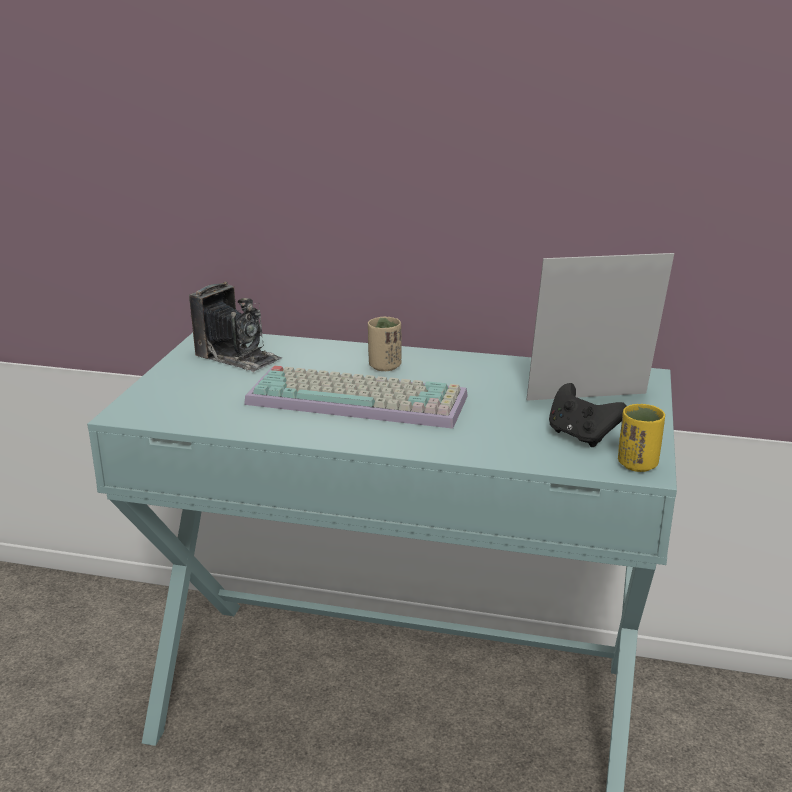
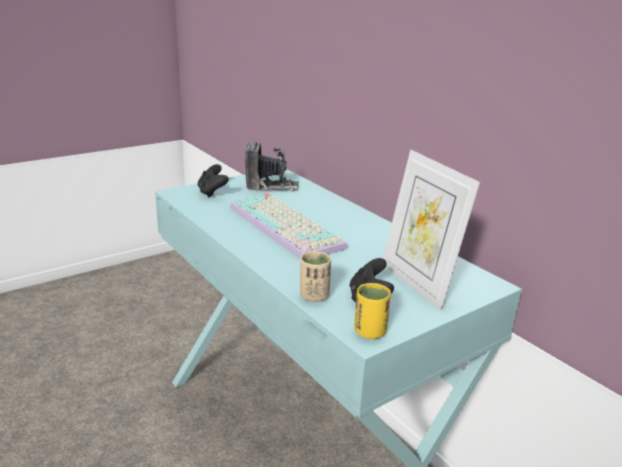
camera: 40 degrees right, 0 degrees up
(177, 394) = (212, 192): none -> black game controller
(237, 357) = (272, 186): camera -> camera turned 75 degrees counterclockwise
(384, 366) = (334, 216): beige cup -> beige cup (314, 296)
(590, 402) = (417, 283): picture frame -> picture frame turned 150 degrees counterclockwise

